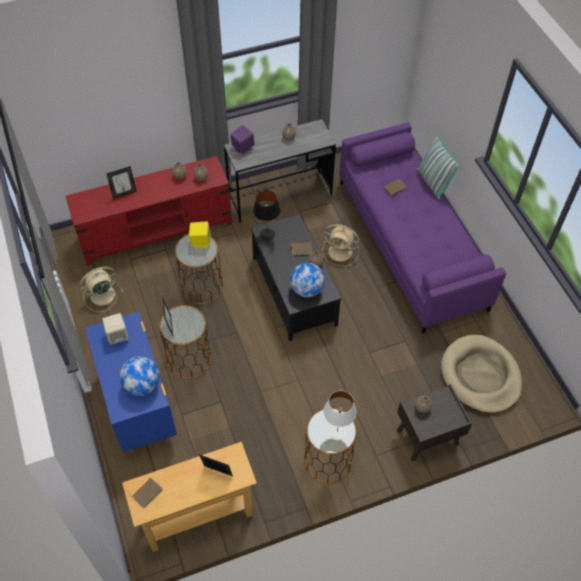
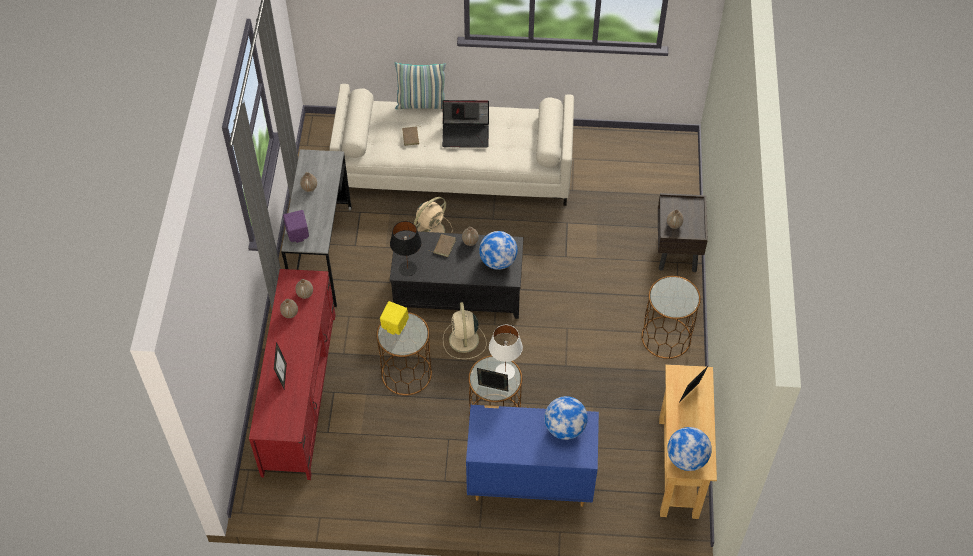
camera: 65 degrees left, 0 degrees up
(101, 295) = (363, 477): beige fan -> beige fan (464, 341)
(117, 335) = (492, 433): beige speaker -> none
(147, 492) = (686, 459): brown book -> globe
(337, 431) = (677, 292): white table lamp -> white table lamp (505, 371)
(411, 244) = (455, 168): purple sofa -> beige sofa
(423, 221) = (466, 133): none -> laptop
(480, 376) = (634, 182): beige dog bed -> none

